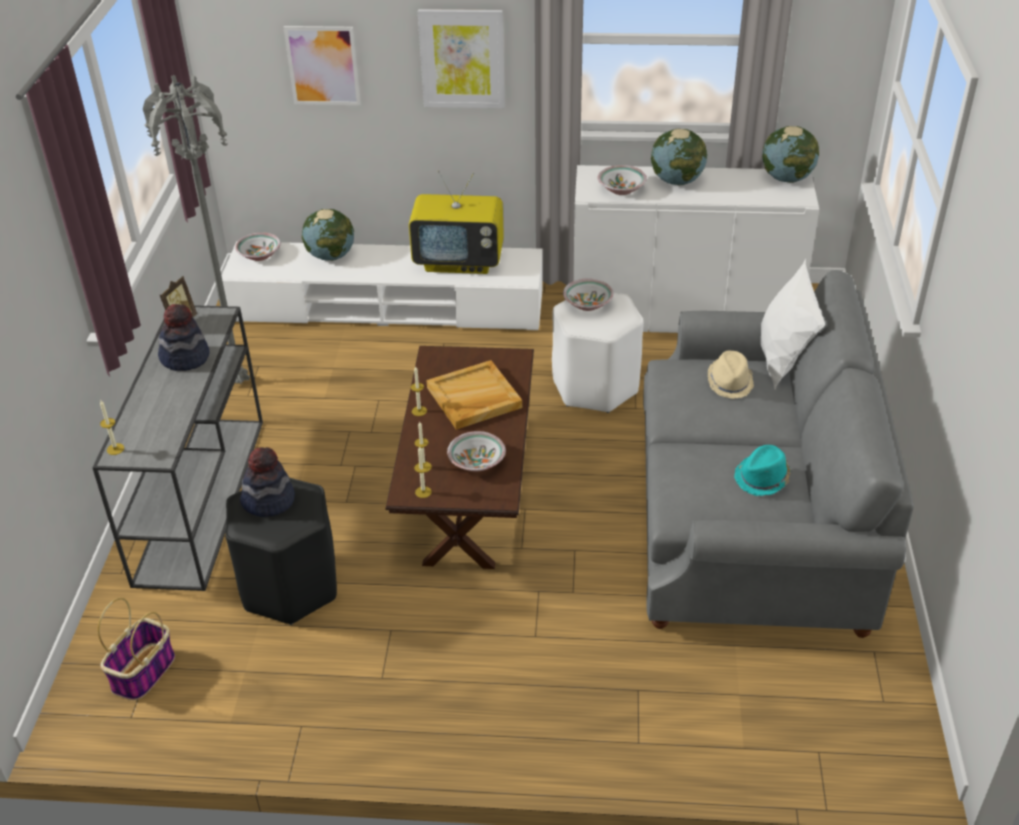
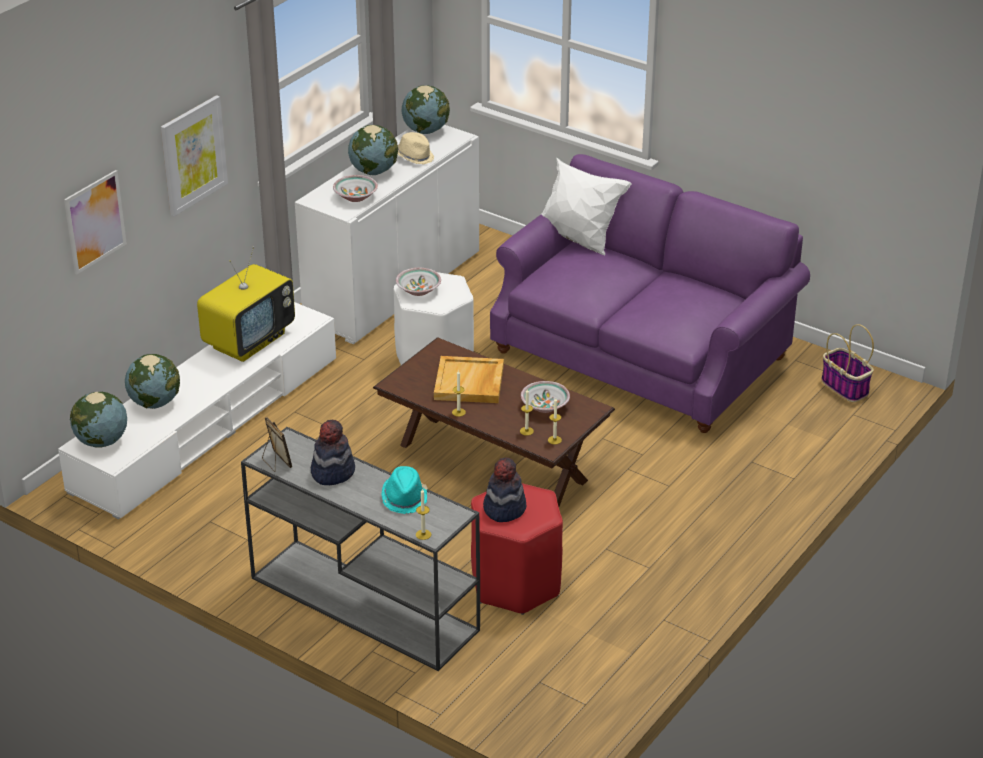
camera: 60 degrees left, 5 degrees down
(143, 673) = (544, 686): basket -> basket (845, 387)
(238, 384) = (223, 540): grey floor lamp -> none
(259, 255) = (101, 442): bowl -> globe
(290, 586) = (516, 584): black stool -> red stool
(730, 382) = (584, 266): beige hat -> beige hat (414, 157)
(750, 519) = (642, 354): grey sofa -> purple sofa
(763, 478) = (690, 293): turquoise hat -> turquoise hat (404, 498)

